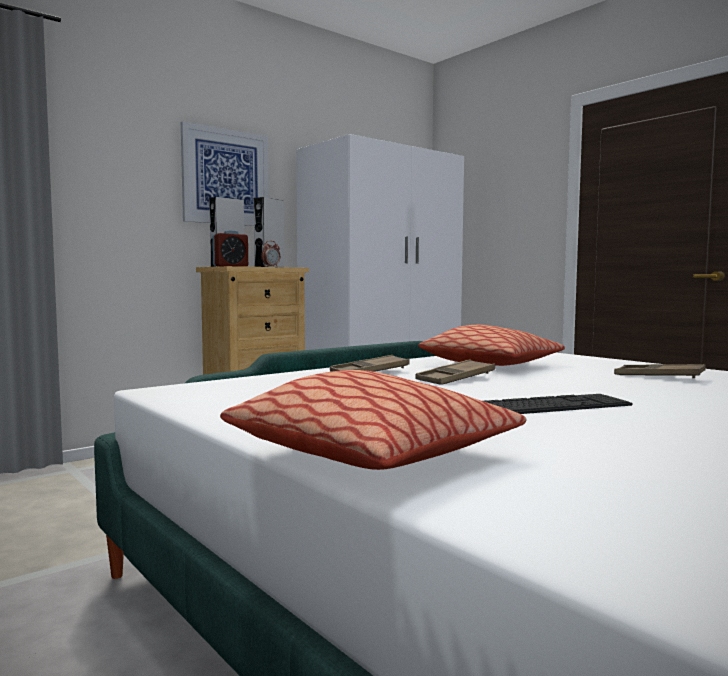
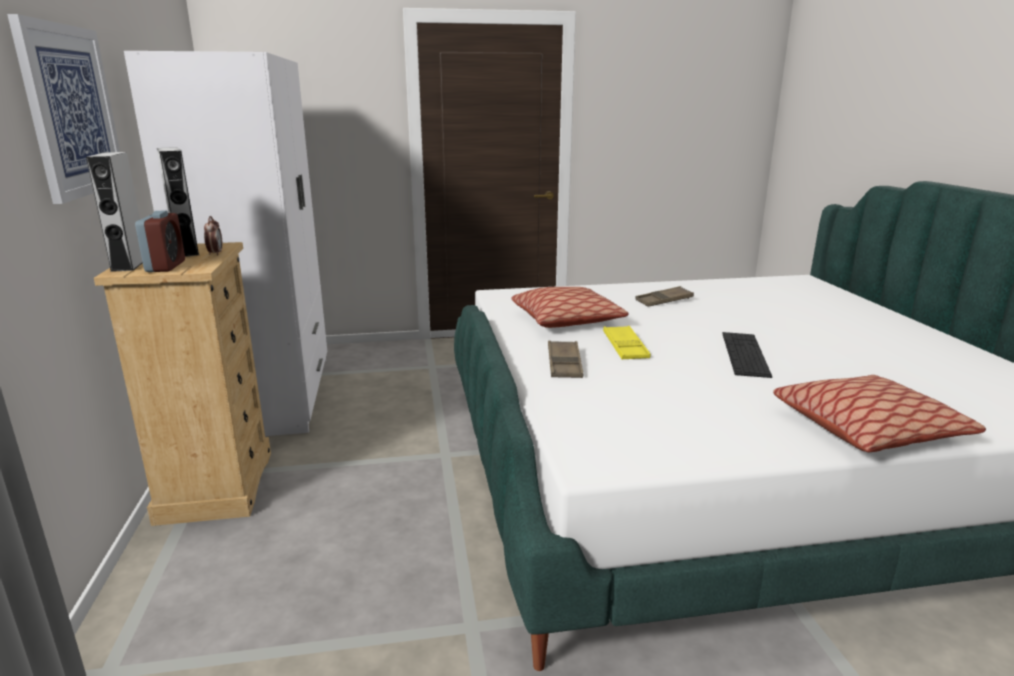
camera: 60 degrees left, 15 degrees up
(456, 378) = (625, 347): brown tray -> yellow tray

